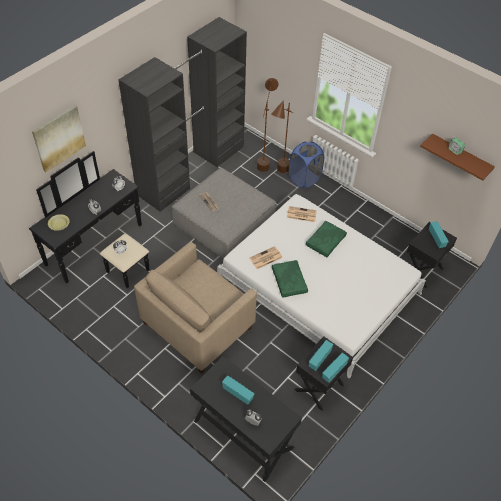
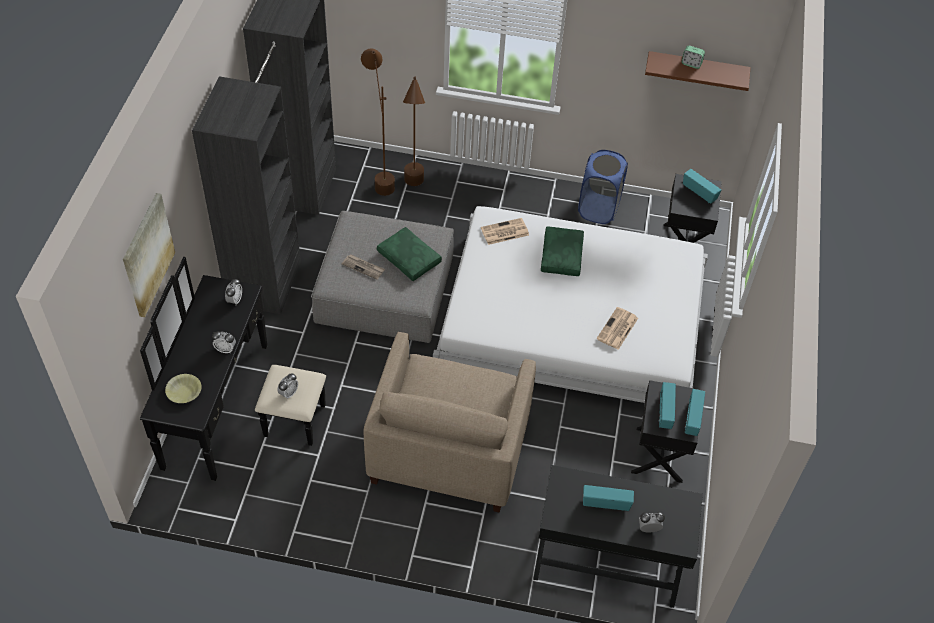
camera: 30 degrees left, 0 degrees up
(265, 258) = (499, 312): newspaper -> newspaper (617, 329)
(290, 281) = (552, 330): green pillow -> green pillow (410, 258)
(304, 179) = (453, 182): blue laundry basket -> blue laundry basket (598, 209)

